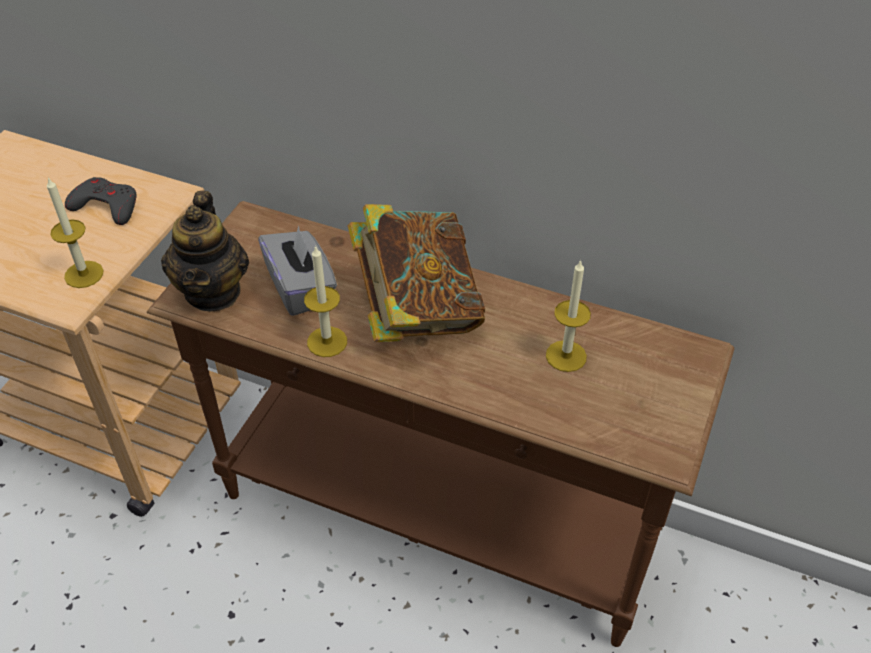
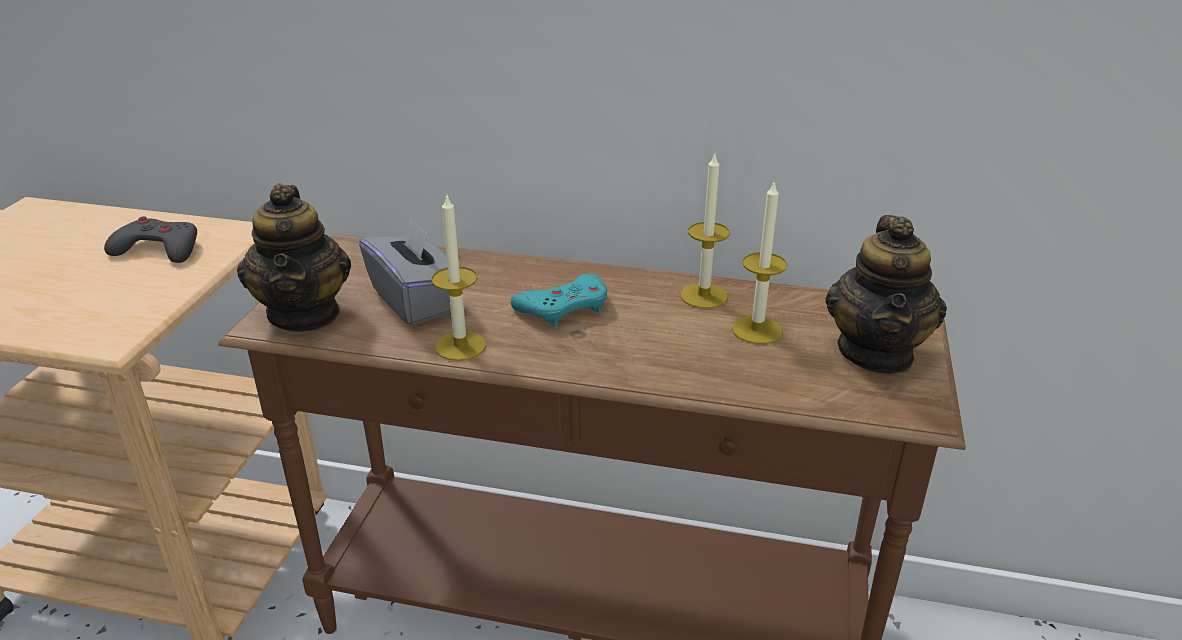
camera: 10 degrees left, 15 degrees down
(84, 274) = (131, 311): candle -> candle (704, 296)
(416, 310) = (564, 307): book -> turquoise game controller
(655, 393) = (876, 352): none -> teapot

